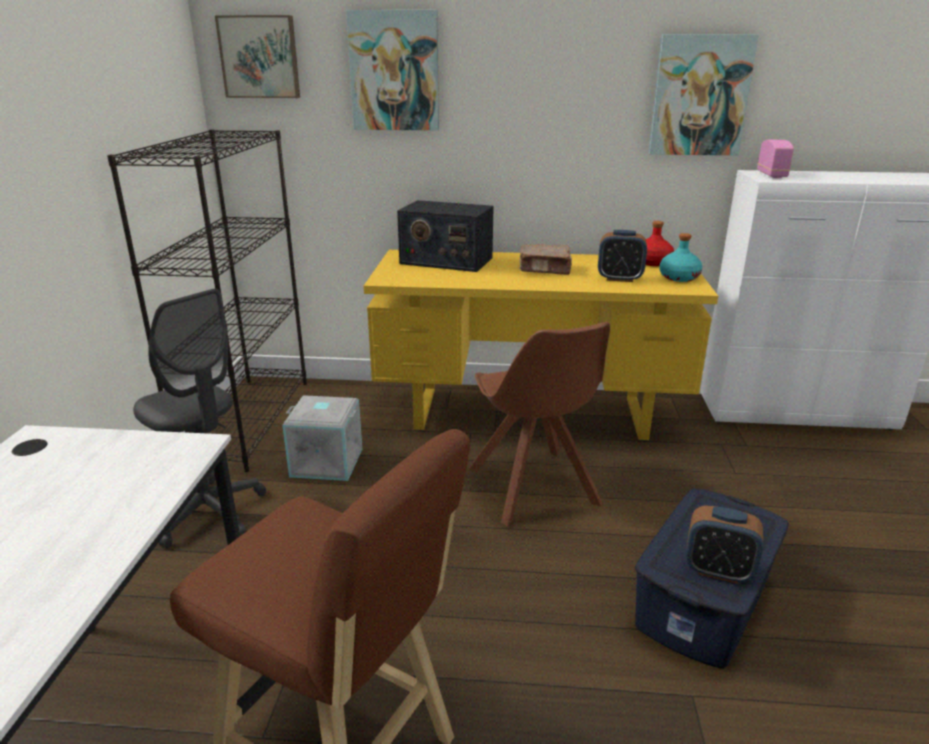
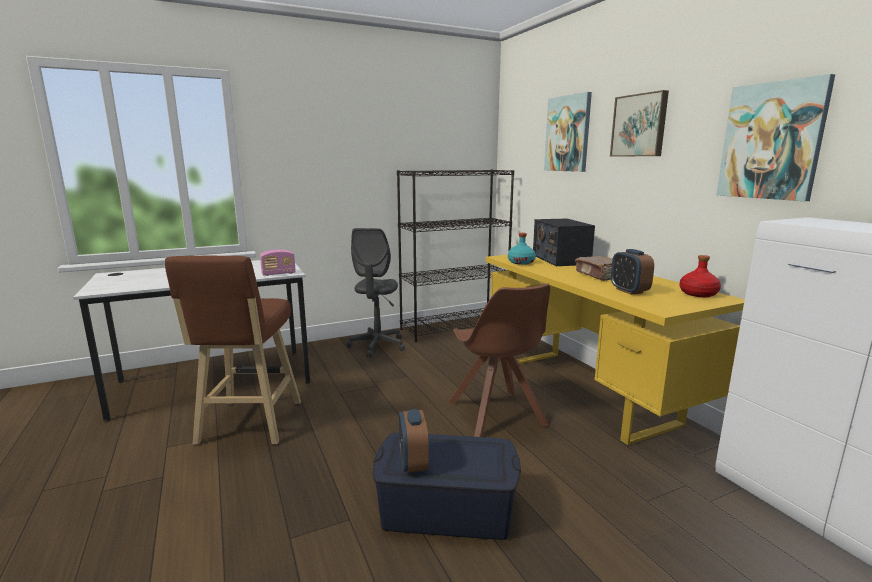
camera: 60 degrees right, 10 degrees down
(260, 57) = (517, 130): picture -> picture (639, 125)
(327, 461) = (445, 354): grey storage box -> none
(534, 488) = (497, 415): brown chair -> brown chair turned 60 degrees counterclockwise
(678, 277) = (679, 303): turquoise bottle -> turquoise bottle (521, 262)
(772, 175) = (817, 221): radio -> radio (278, 274)

